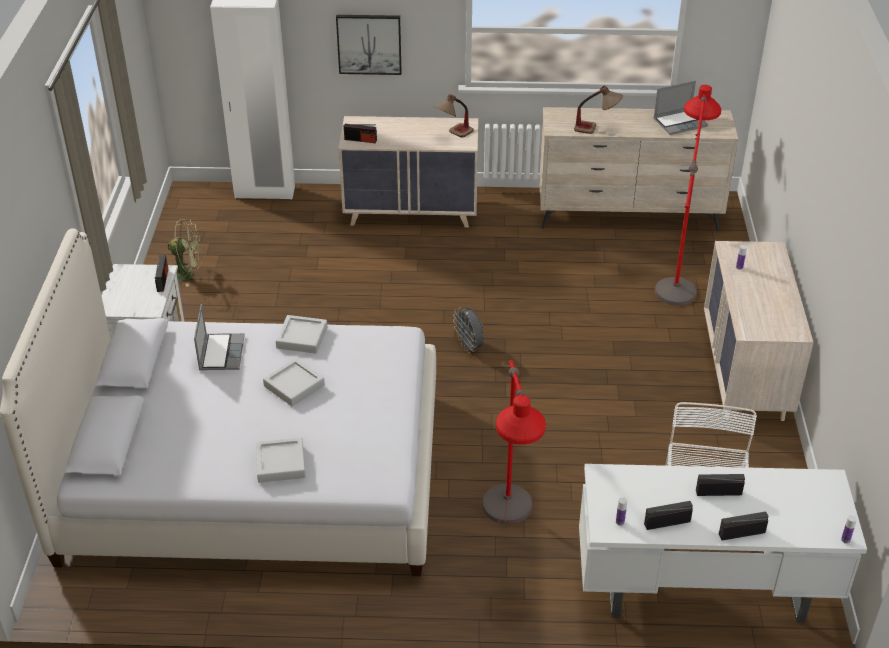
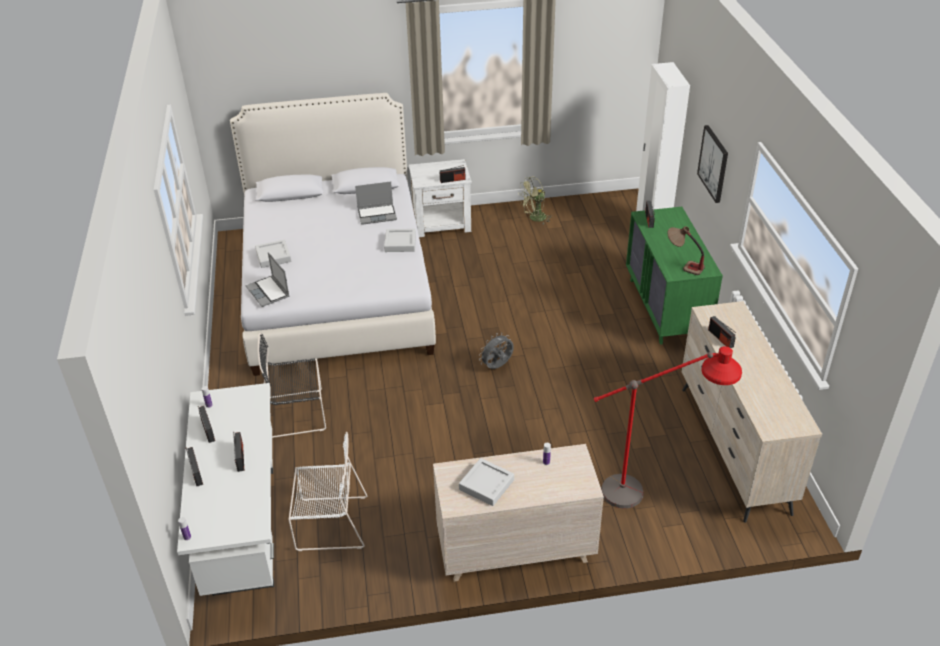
camera: 80 degrees right, 0 degrees up
(187, 274) = (534, 218): green fan -> green fan turned 75 degrees clockwise
(294, 386) = (349, 248): grey tray -> grey tray (486, 485)
(411, 212) = (665, 309): beige dresser -> green dresser
(509, 533) = (296, 413): red floor lamp -> black chair
(597, 130) = (720, 338): table lamp -> radio
(680, 122) = (770, 395): laptop -> laptop (268, 292)

